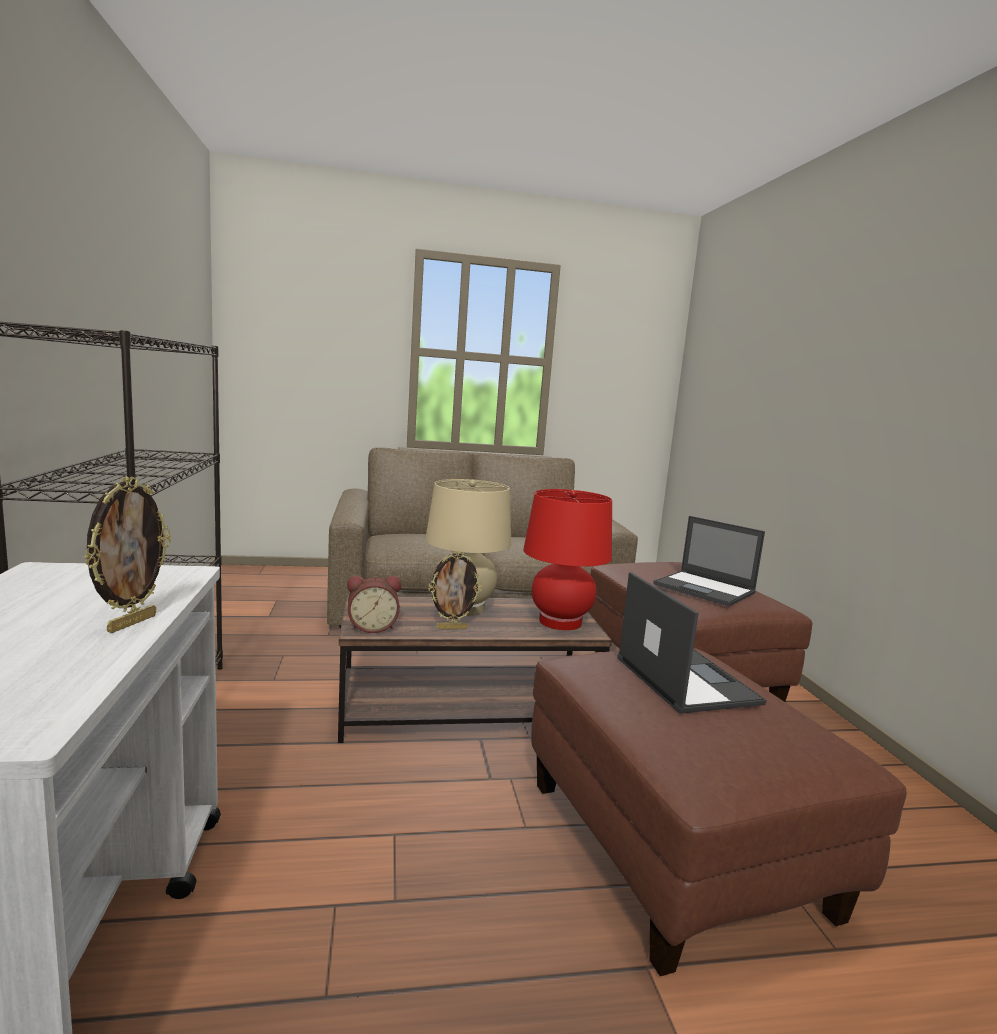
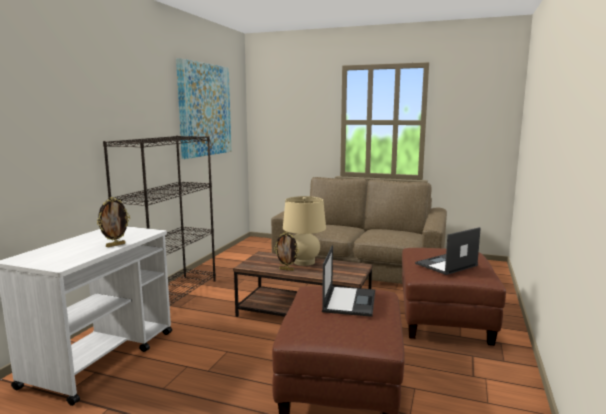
camera: 30 degrees right, 0 degrees up
(159, 292) = (205, 110): none -> picture
(372, 627) = (252, 265): alarm clock -> none
(560, 622) = (345, 273): red table lamp -> none
(705, 589) = (446, 265): laptop -> laptop turned 75 degrees clockwise

